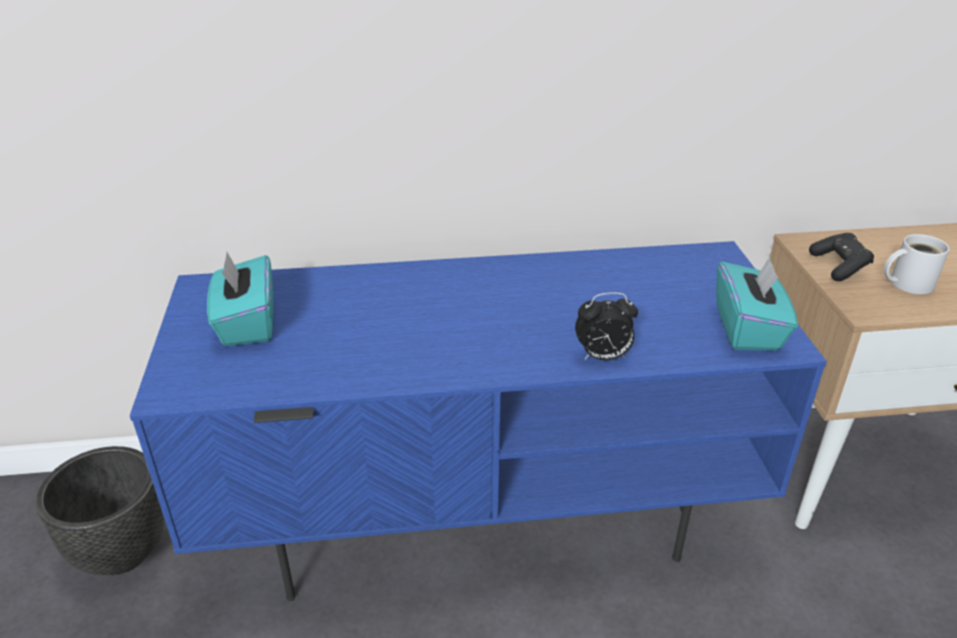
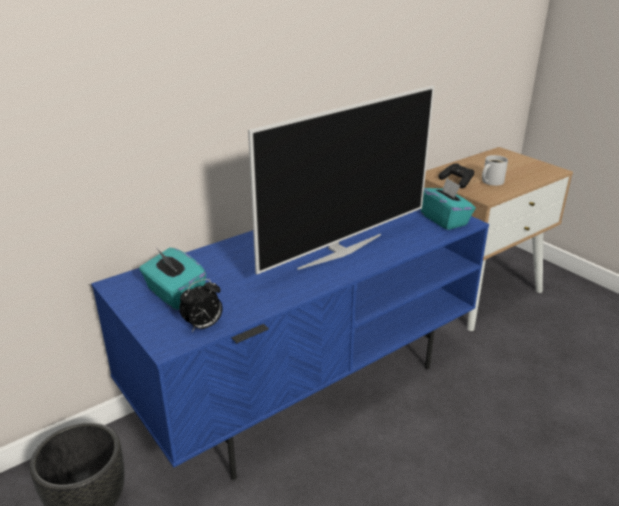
camera: 30 degrees left, 5 degrees down
(523, 330) = (339, 250): none -> television
(602, 357) = (392, 251): alarm clock -> alarm clock (203, 326)

